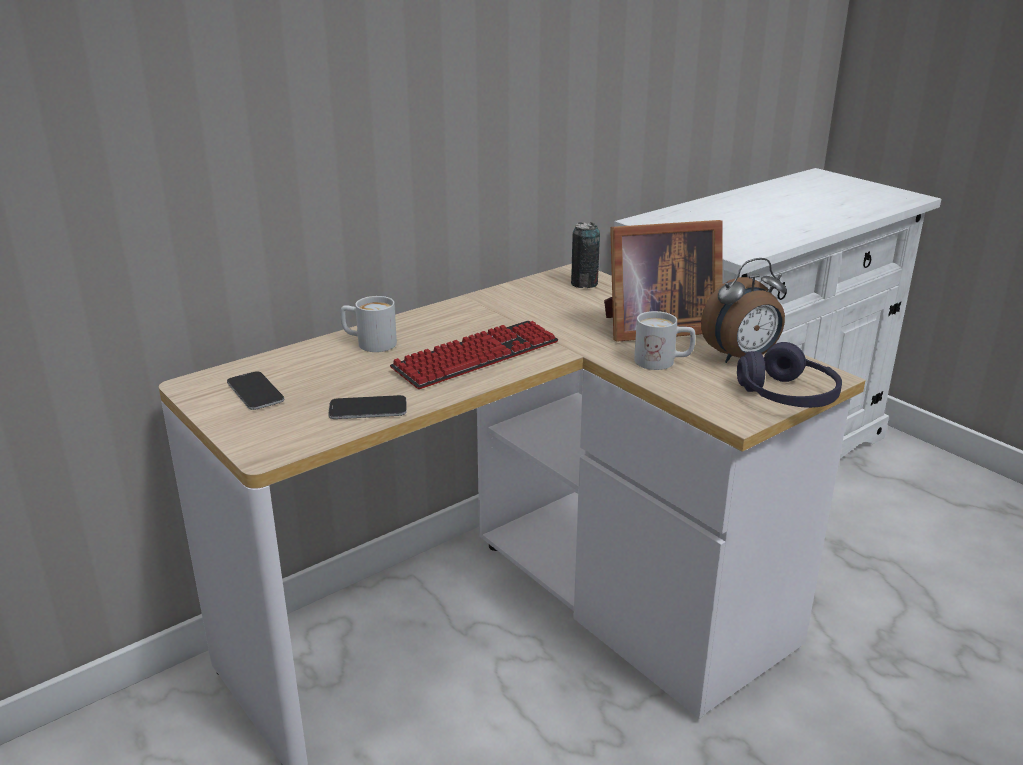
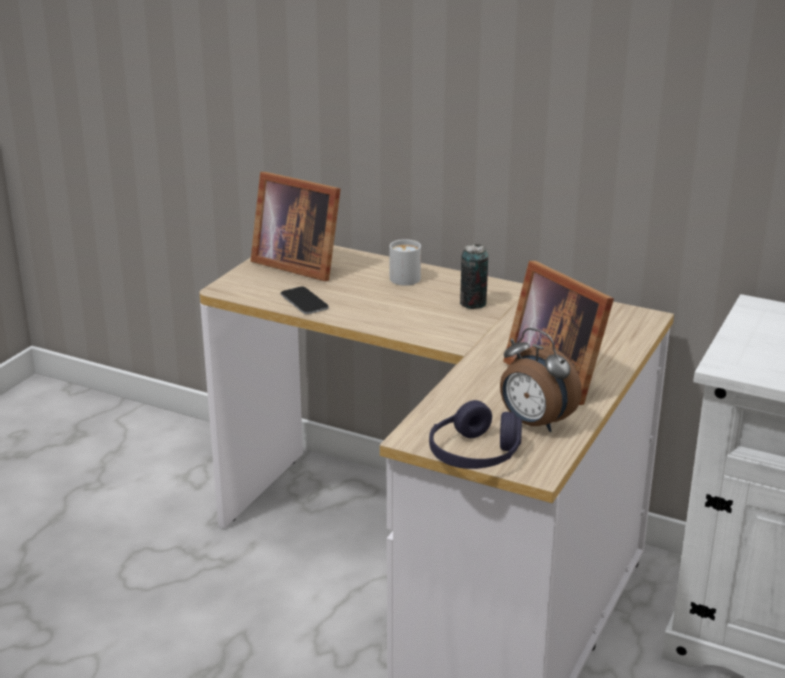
camera: 65 degrees right, 0 degrees up
(255, 392) = (297, 264): phone -> picture frame
(477, 356) = (420, 316): keyboard -> none
(584, 284) = (619, 326): can -> can (473, 304)
(663, 362) = (487, 389): white mug -> none

